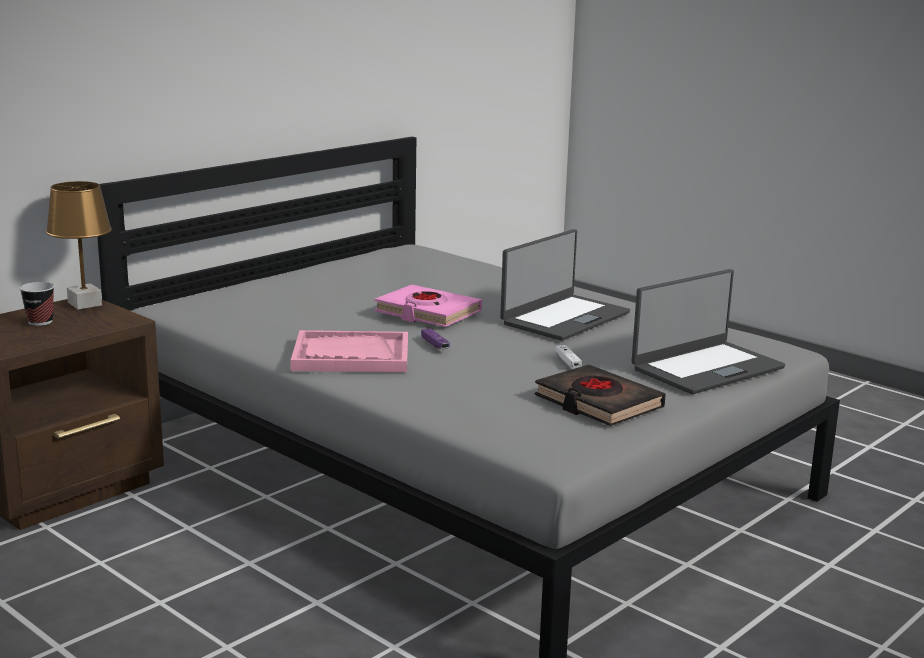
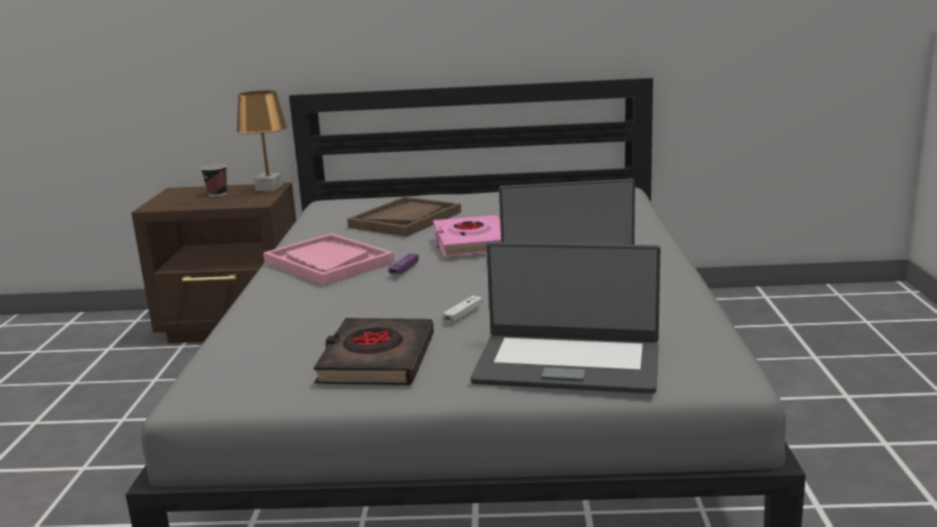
camera: 50 degrees right, 0 degrees up
(302, 307) = (405, 219): none -> brown tray

